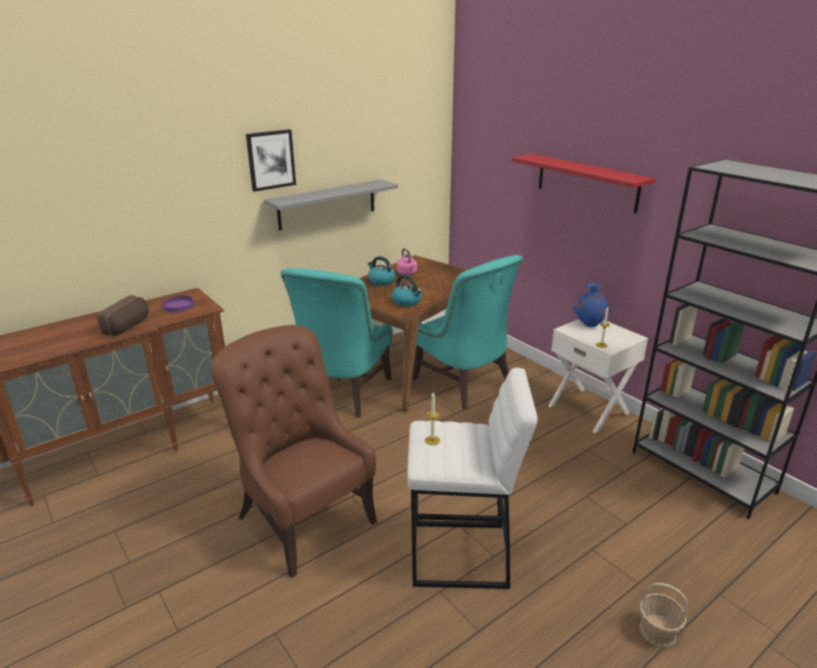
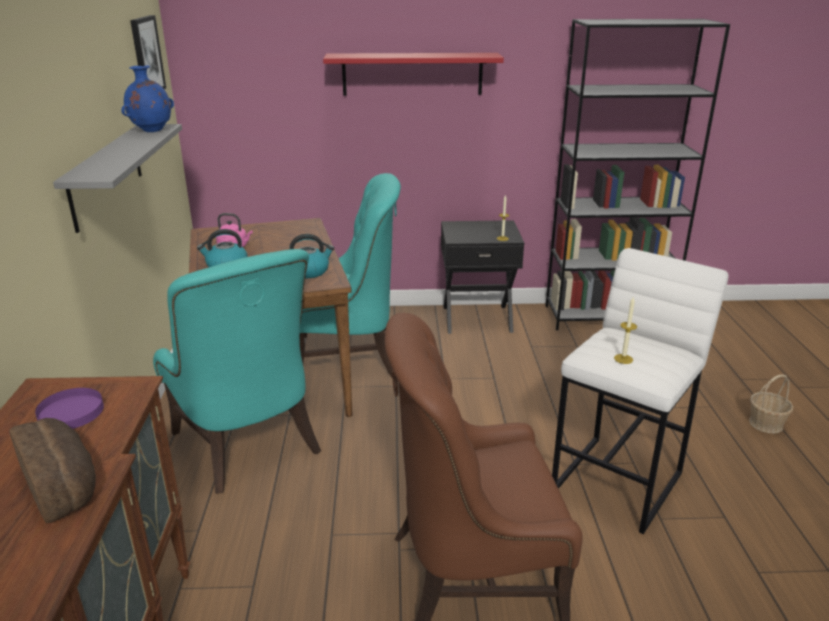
camera: 55 degrees left, 0 degrees up
(271, 160) = (45, 106): picture -> picture (146, 56)
(589, 325) = (460, 229): blue vase -> blue vase (151, 131)
(589, 409) = (477, 318): white nightstand -> black nightstand

